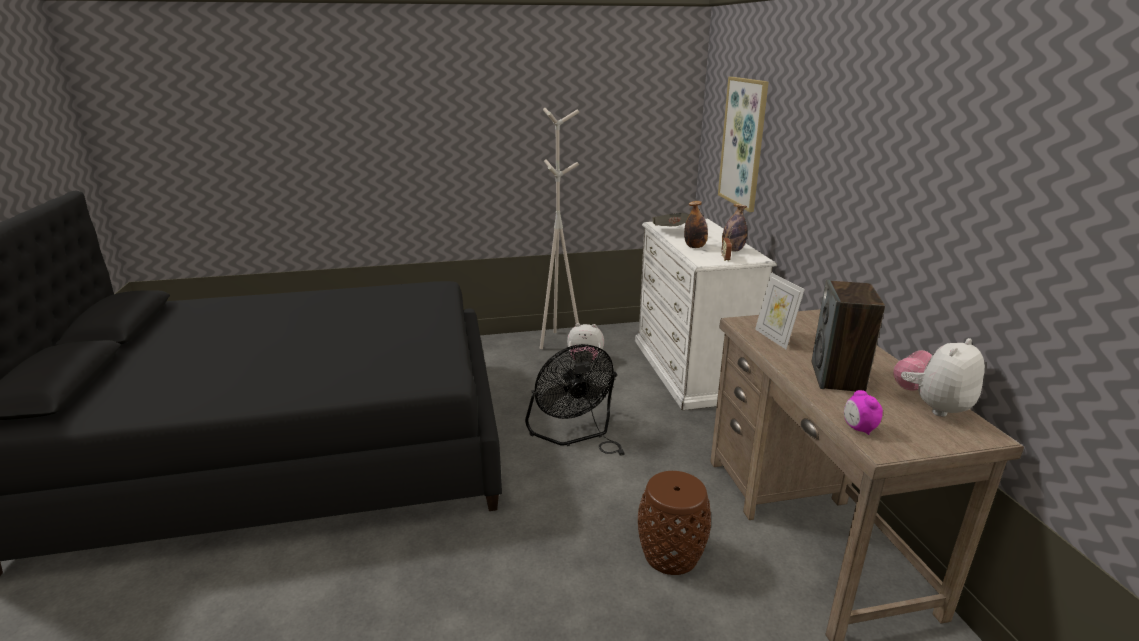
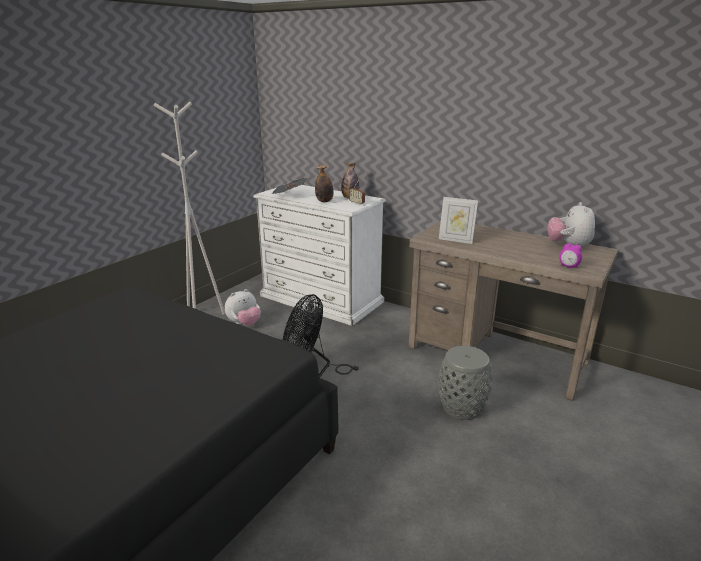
camera: 45 degrees left, 0 degrees up
(670, 555) = (461, 407): brown stool -> grey stool
(743, 143) = (323, 118): picture -> none
(837, 377) = (516, 248): speaker -> none

